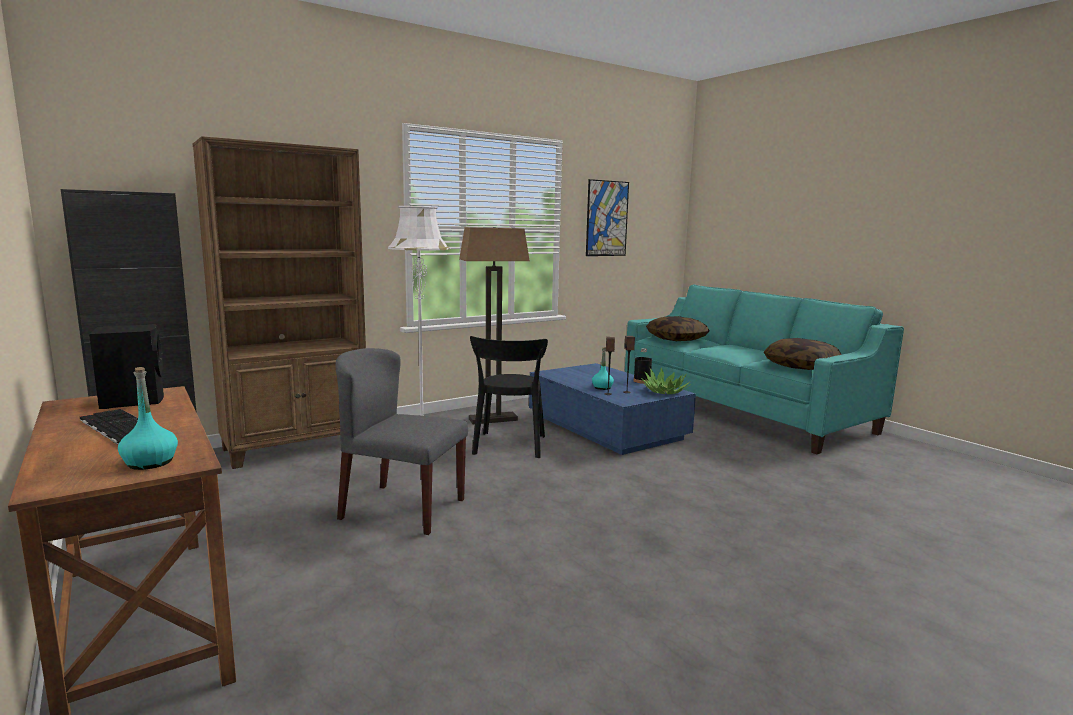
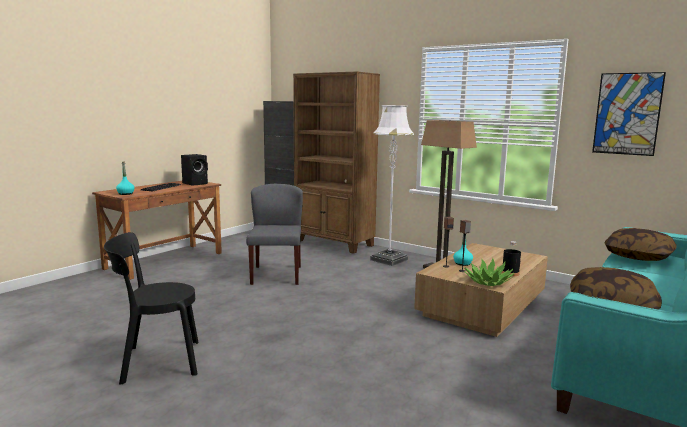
camera: 70 degrees right, 0 degrees up
(509, 446) = (393, 282): black chair -> black chair (156, 362)
(606, 427) = (482, 305): blue coffee table -> brown coffee table

